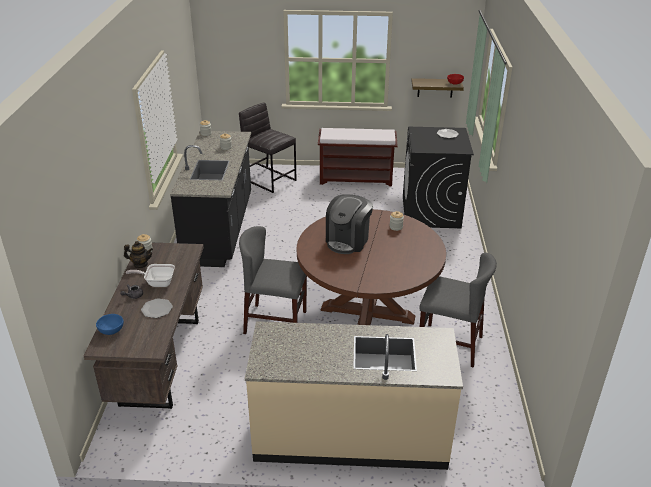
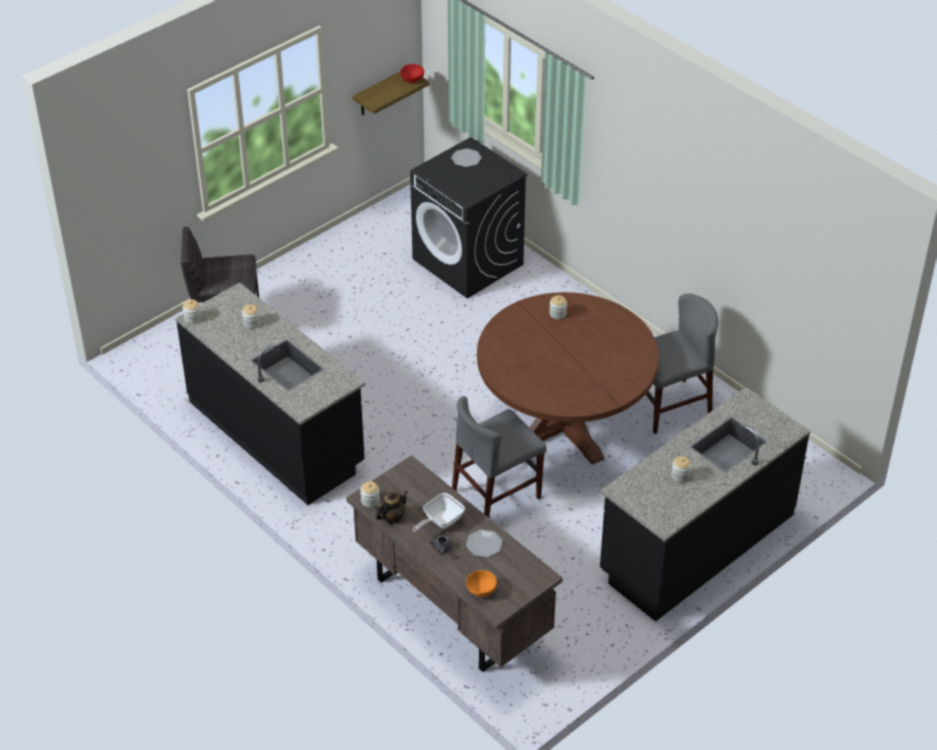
camera: 45 degrees left, 10 degrees up
(110, 331) = (480, 591): blue bowl -> orange bowl
(319, 348) = (680, 476): none -> jar
(348, 241) = (538, 358): coffee machine -> none
(350, 435) = (696, 544): beige counter -> black counter
(356, 178) = (327, 264): brown bench -> none

